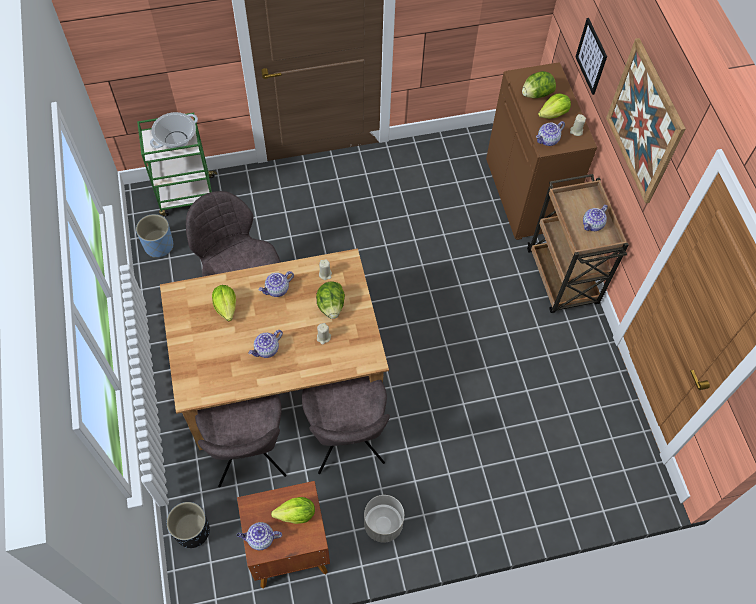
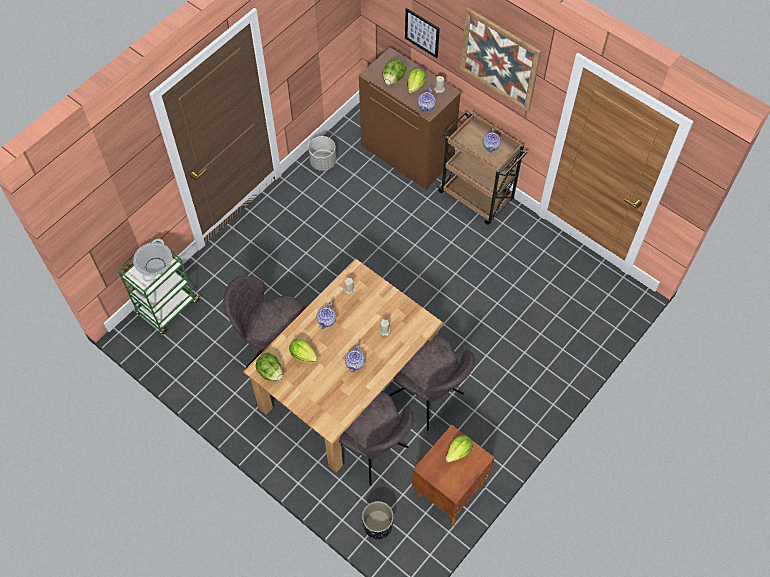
camera: 35 degrees left, 0 degrees up
(159, 245) = (179, 357): blue planter -> none
(260, 539) = (449, 482): teapot -> none
(331, 306) = (371, 307): lettuce -> lettuce (270, 372)
(383, 524) = (494, 431): grey planter -> grey planter (323, 162)

